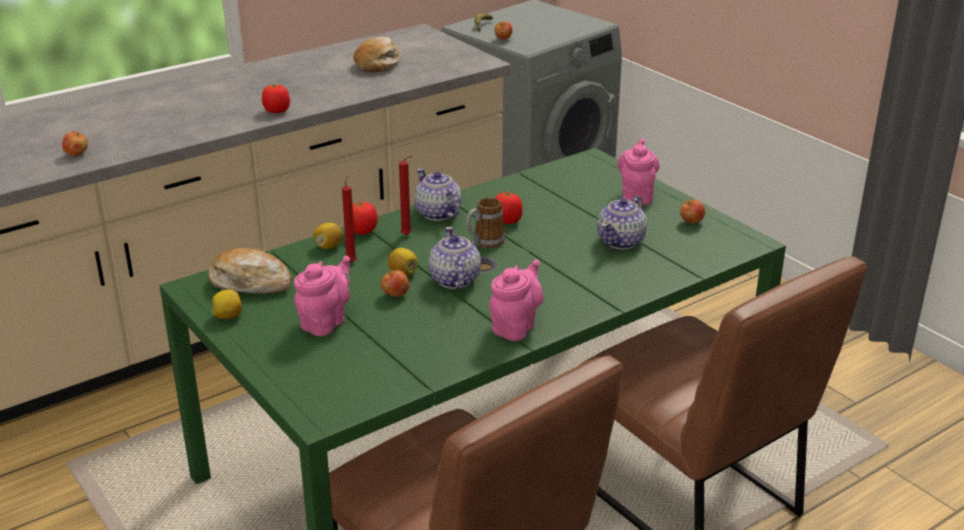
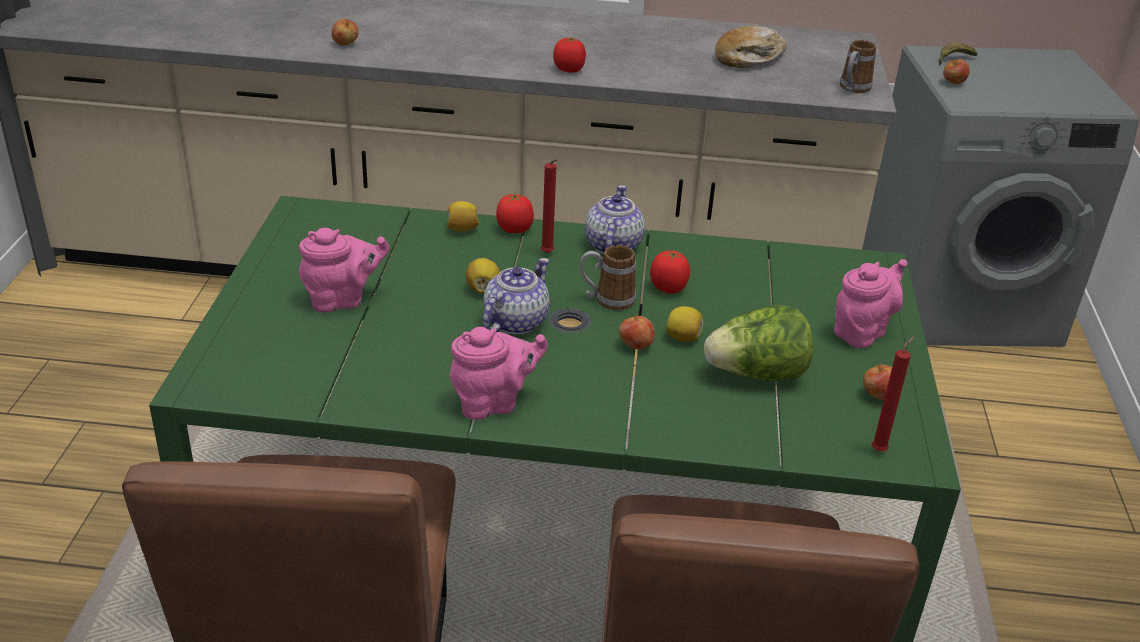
camera: 40 degrees right, 5 degrees up
(228, 316) = (281, 251): lemon -> lemon (683, 338)
(250, 282) = (346, 230): bread -> none
(351, 261) = (457, 254): red candle -> red candle (880, 450)
(395, 295) = (440, 307): apple -> apple (635, 346)
(467, 60) = (852, 89): none -> mug
(621, 241) = (756, 374): teapot -> lettuce

